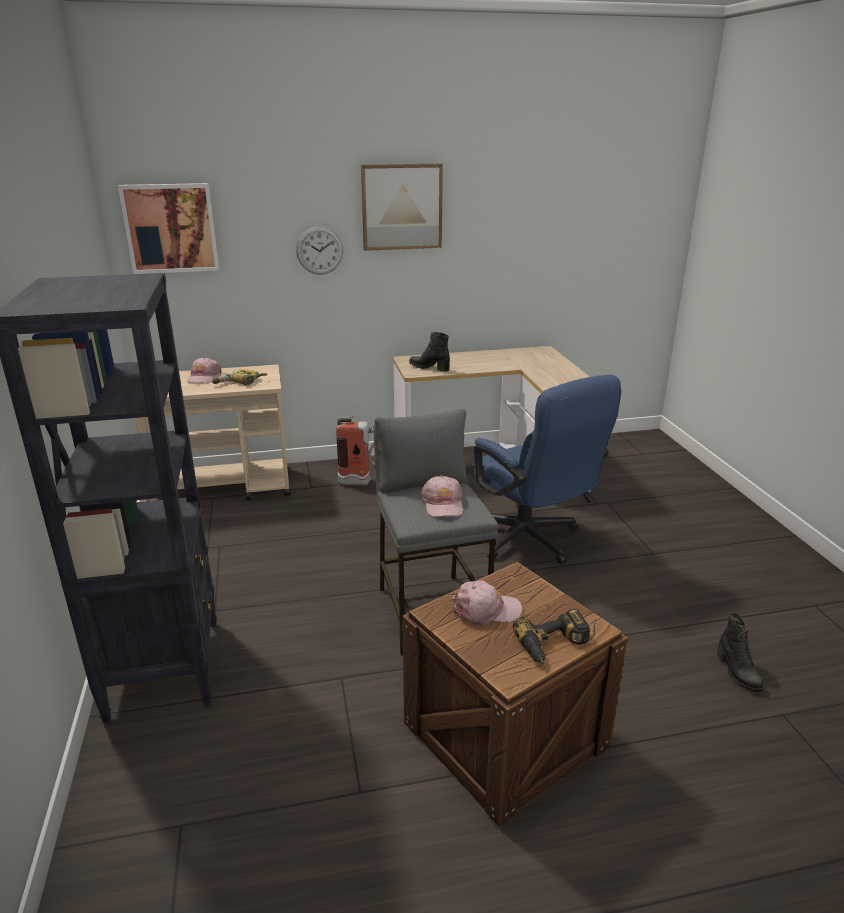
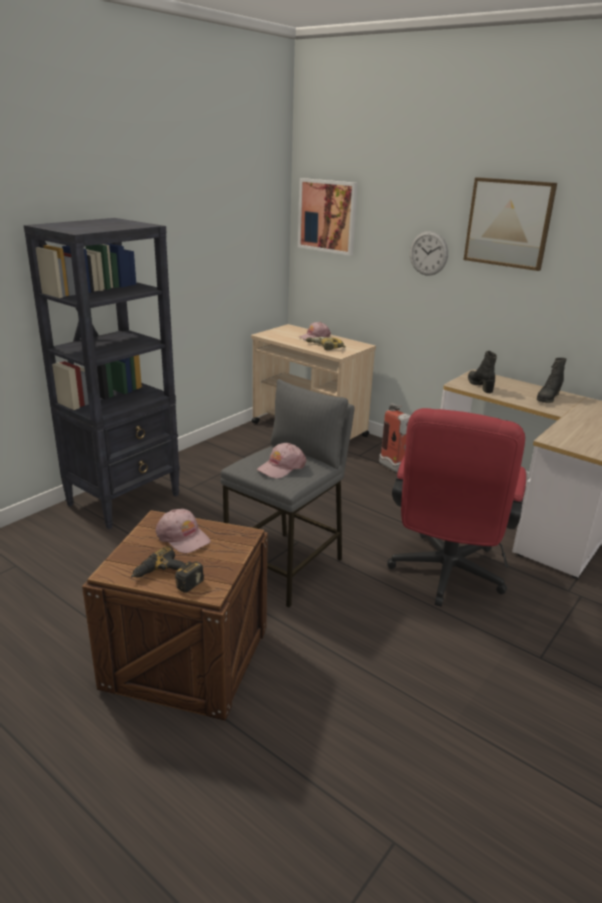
camera: 50 degrees right, 0 degrees up
(530, 541) = (445, 576): blue office chair -> red office chair
(737, 673) = (420, 784): black boot -> black boot (547, 398)

